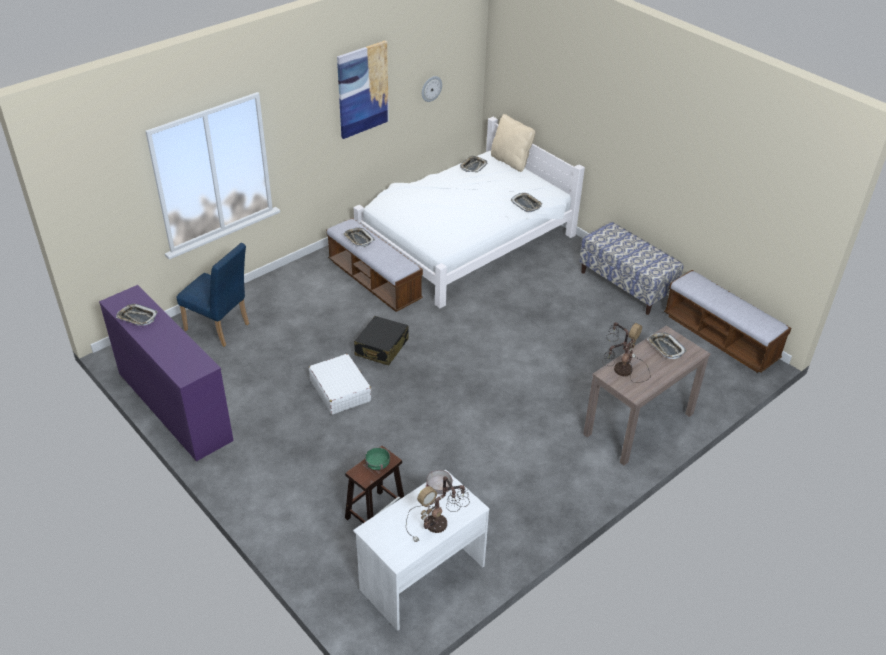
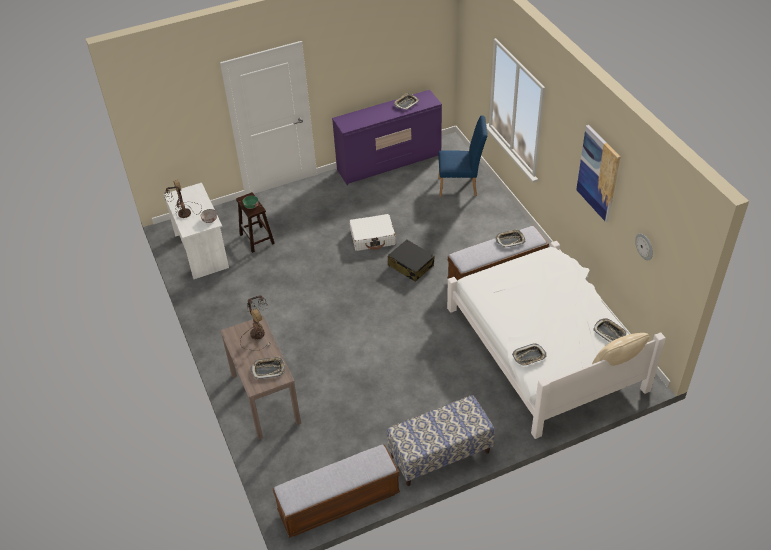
camera: 110 degrees right, 5 degrees up
(220, 329) = (461, 186): blue chair -> blue chair turned 135 degrees counterclockwise

